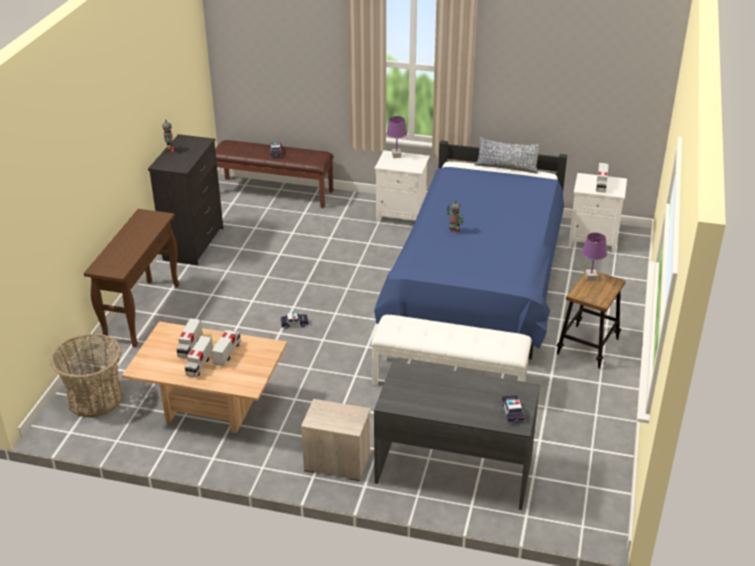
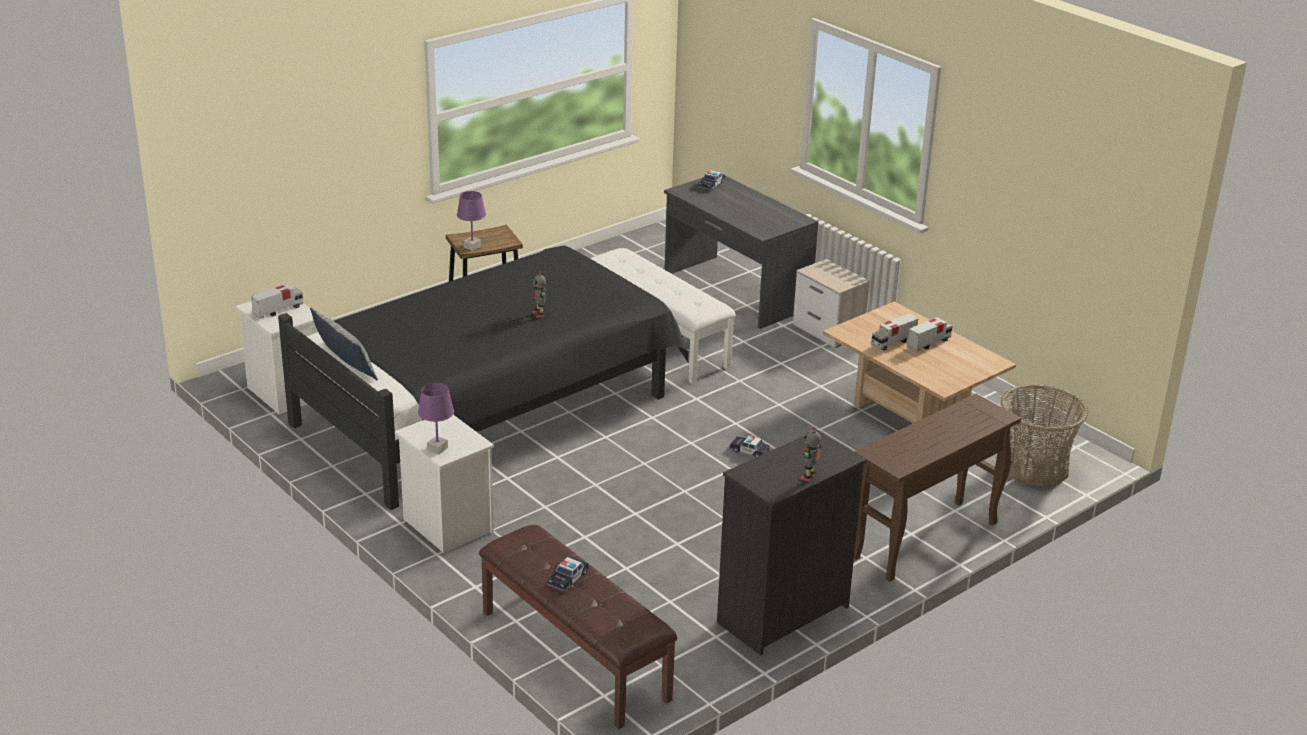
camera: 145 degrees left, 5 degrees down
(190, 346) = (927, 361): toy truck -> none
(478, 283) = (491, 406): blue bed -> black bed

